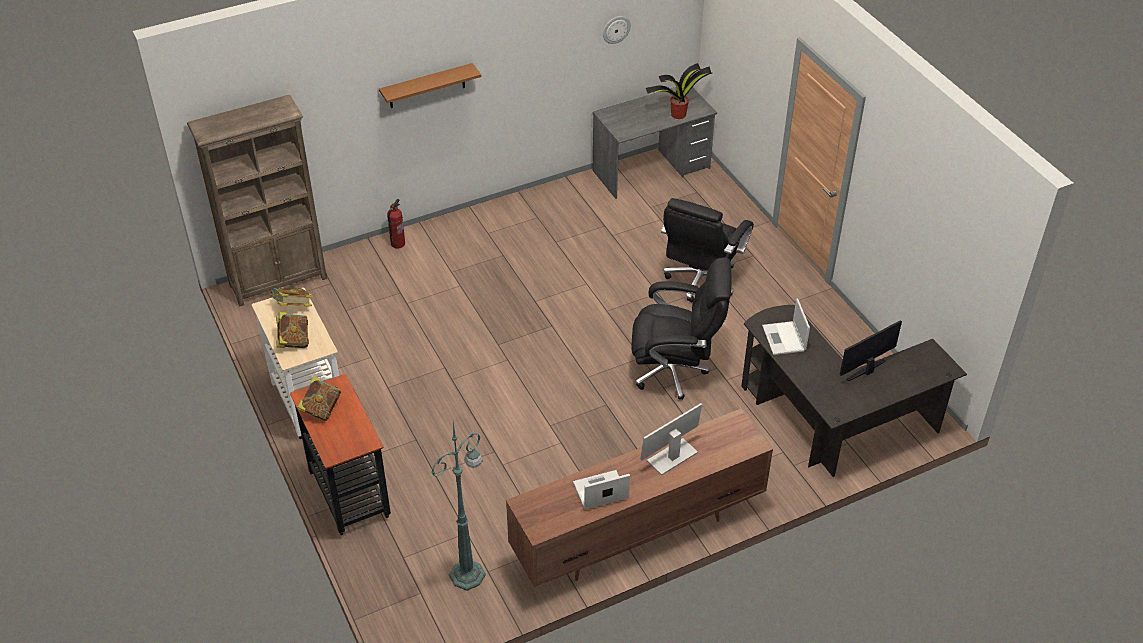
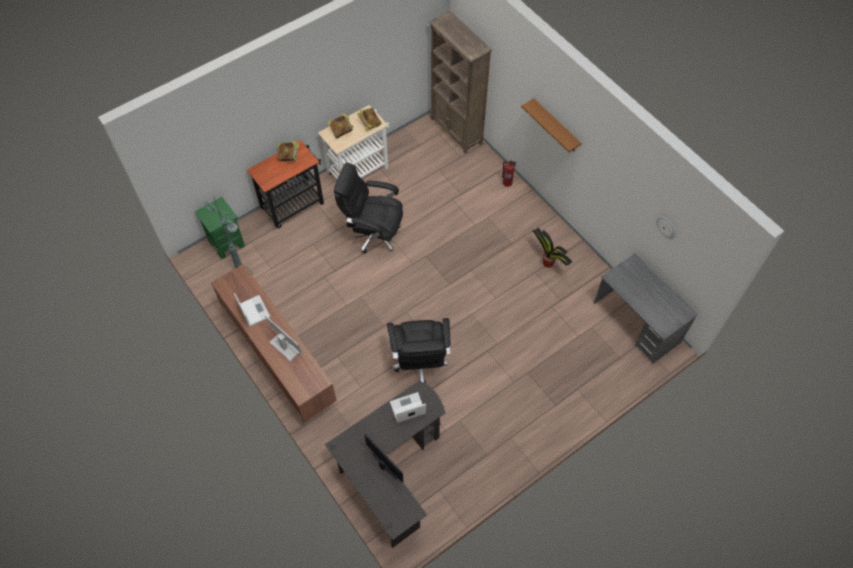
camera: 80 degrees right, 15 degrees up
(396, 592) = (227, 244): none -> green nightstand
(677, 115) = (650, 311): potted plant -> potted plant (547, 262)
(699, 283) = (514, 370): black office chair -> black office chair (373, 234)

